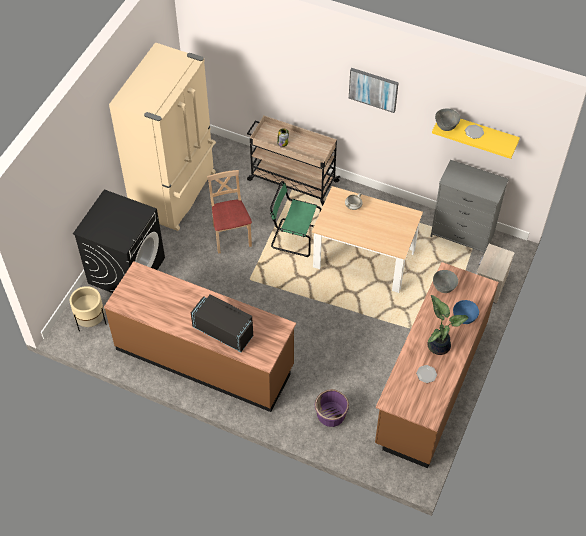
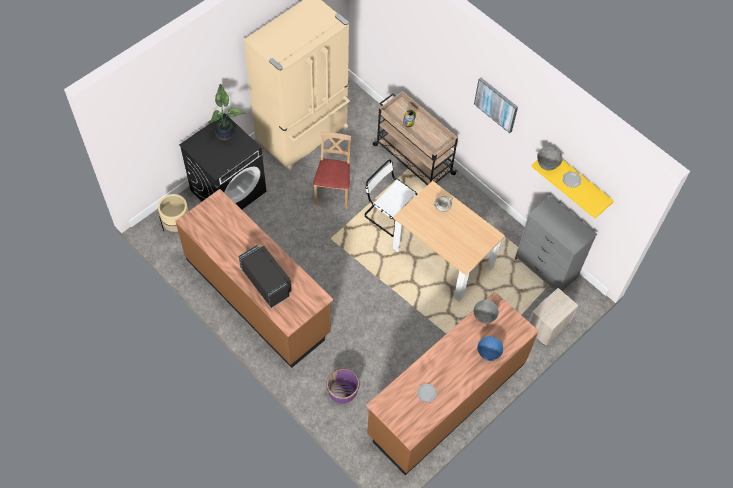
camera: 20 degrees right, 5 degrees up
(293, 237) = (388, 213): green chair -> white chair
(439, 345) = (452, 370): potted plant -> potted plant (226, 133)

